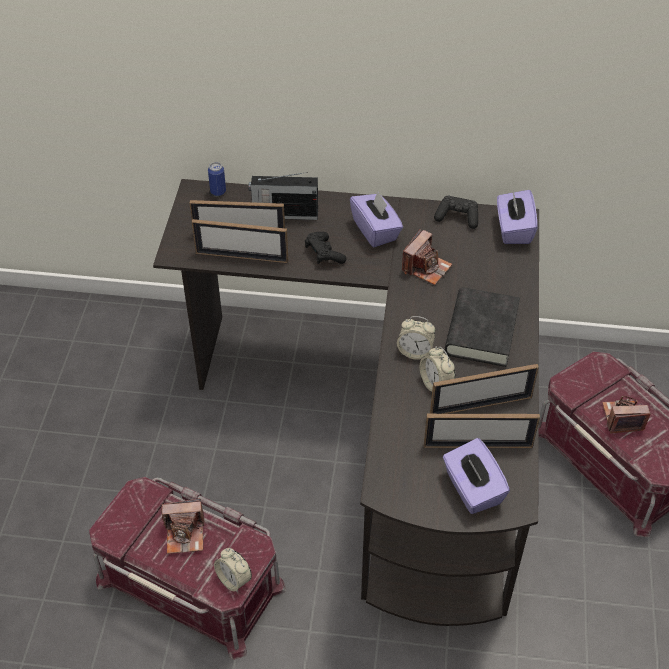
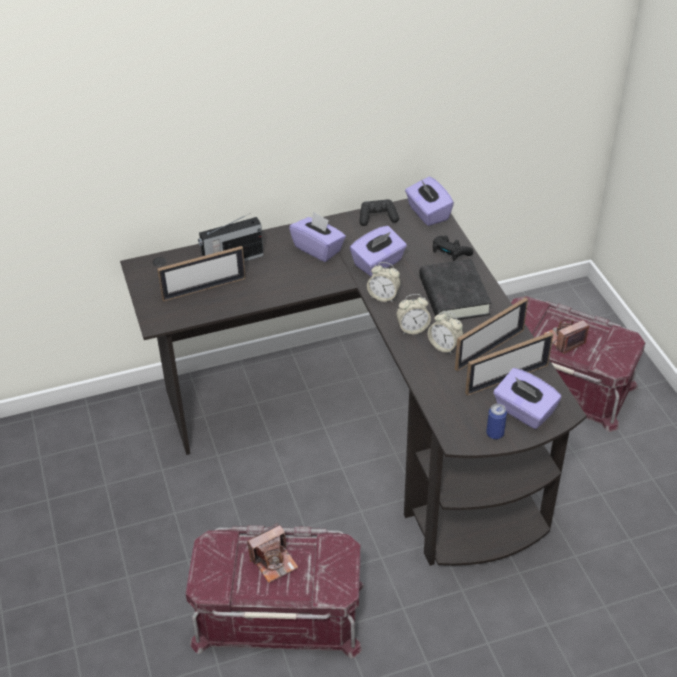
camera: 25 degrees left, 5 degrees down
(218, 191) = (161, 260): can -> can (495, 434)
(234, 579) = (340, 579): alarm clock -> alarm clock (383, 296)
(242, 257) = (218, 305): picture frame -> none
(324, 254) = (287, 280): black game controller -> black game controller (450, 253)
(426, 267) = (378, 263): camera -> purple tissue box

